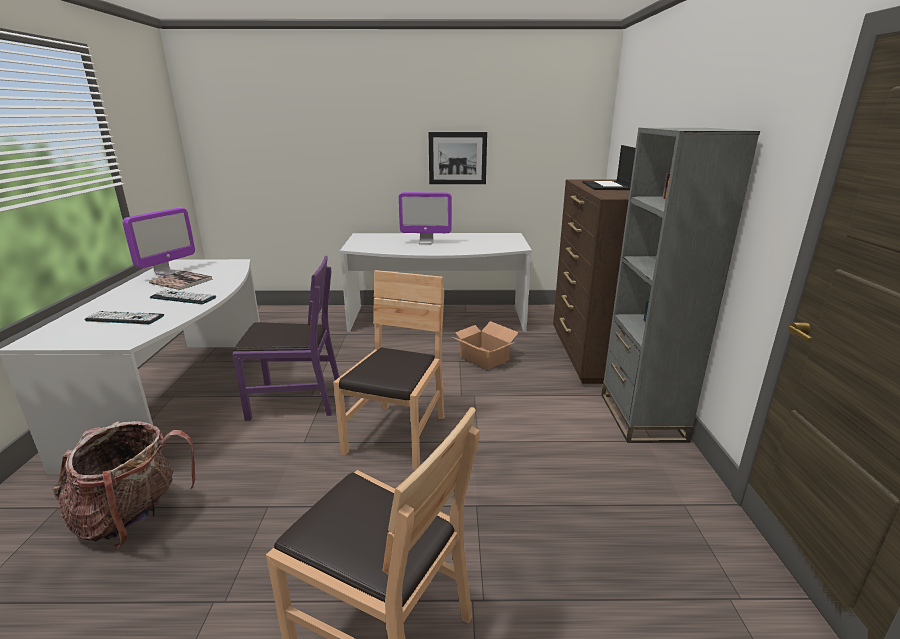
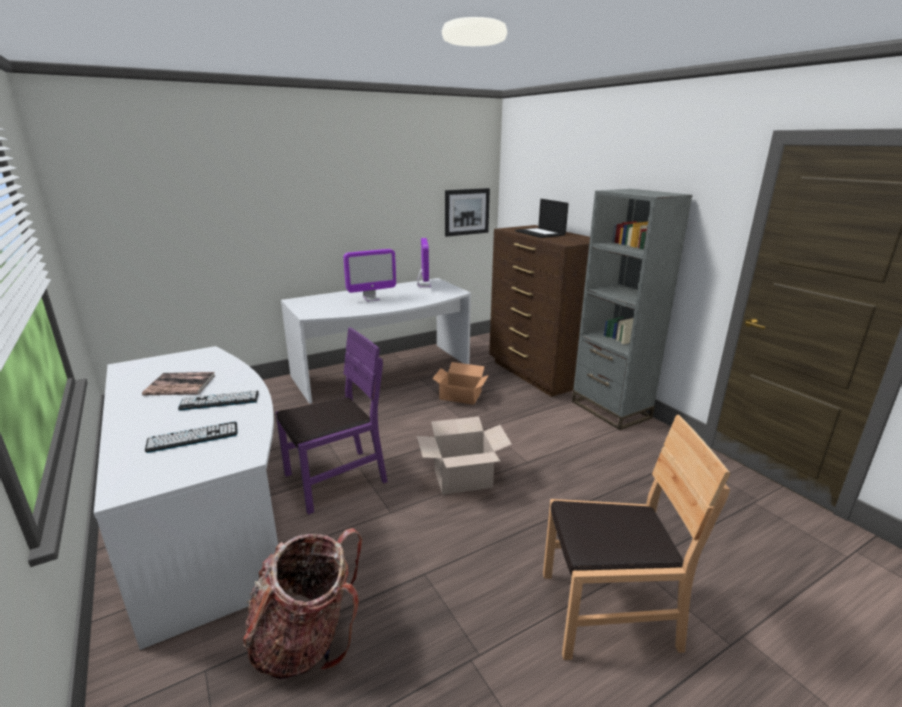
camera: 30 degrees left, 0 degrees up
(168, 273) = (142, 379): monitor -> monitor (424, 285)
(397, 435) = (463, 478): brown chair -> cardboard box
(457, 158) = (378, 214): picture -> picture (467, 212)

